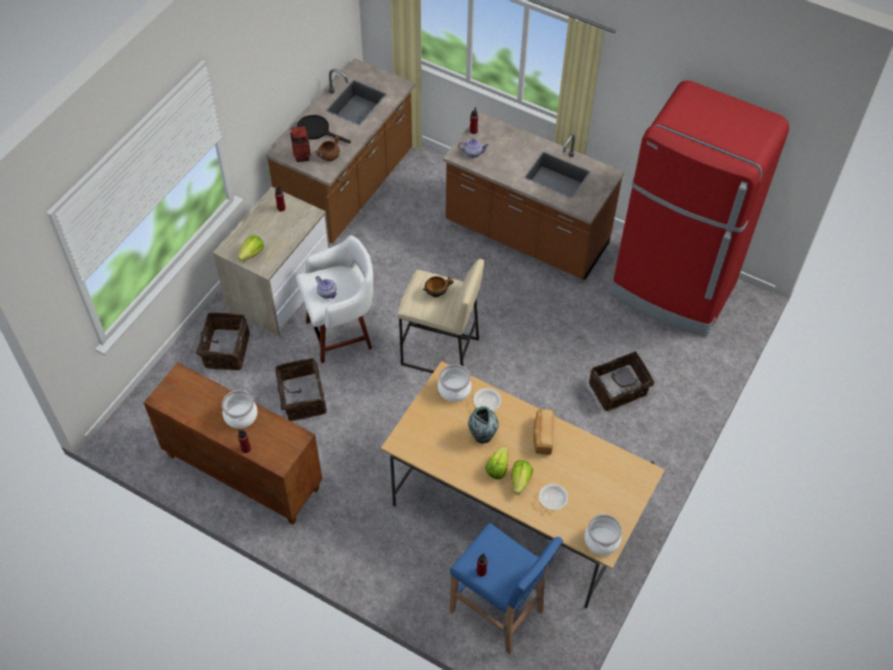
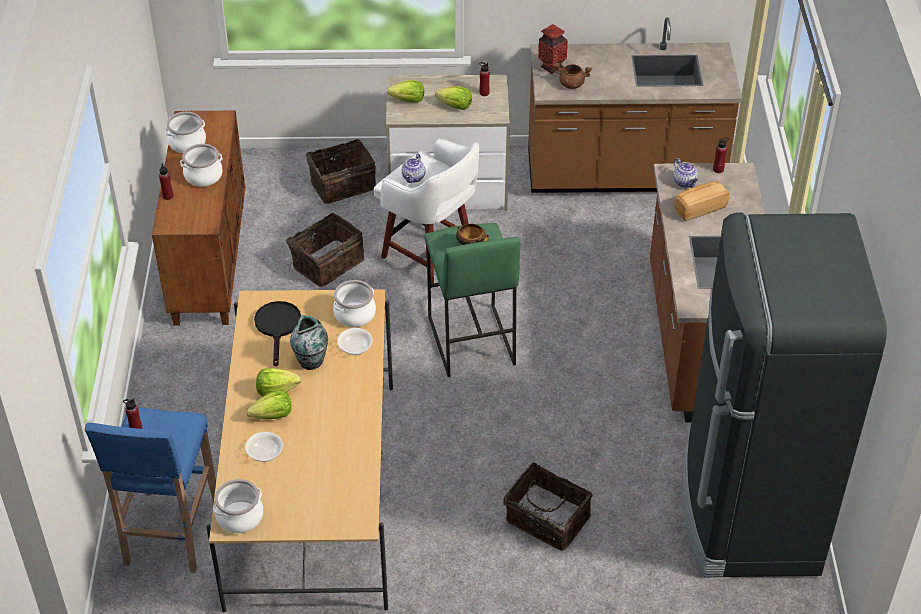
camera: 60 degrees right, 10 degrees down
(192, 410) = (187, 144): none -> cooking pot
(282, 231) = (455, 106): none -> lettuce
(317, 131) = (598, 62): black frying pan -> black frying pan (278, 327)
(439, 352) = (470, 340): beige stool -> green stool
(542, 436) = (346, 411): bread -> bread (699, 208)
(673, 290) = (747, 514): red fridge -> black fridge

